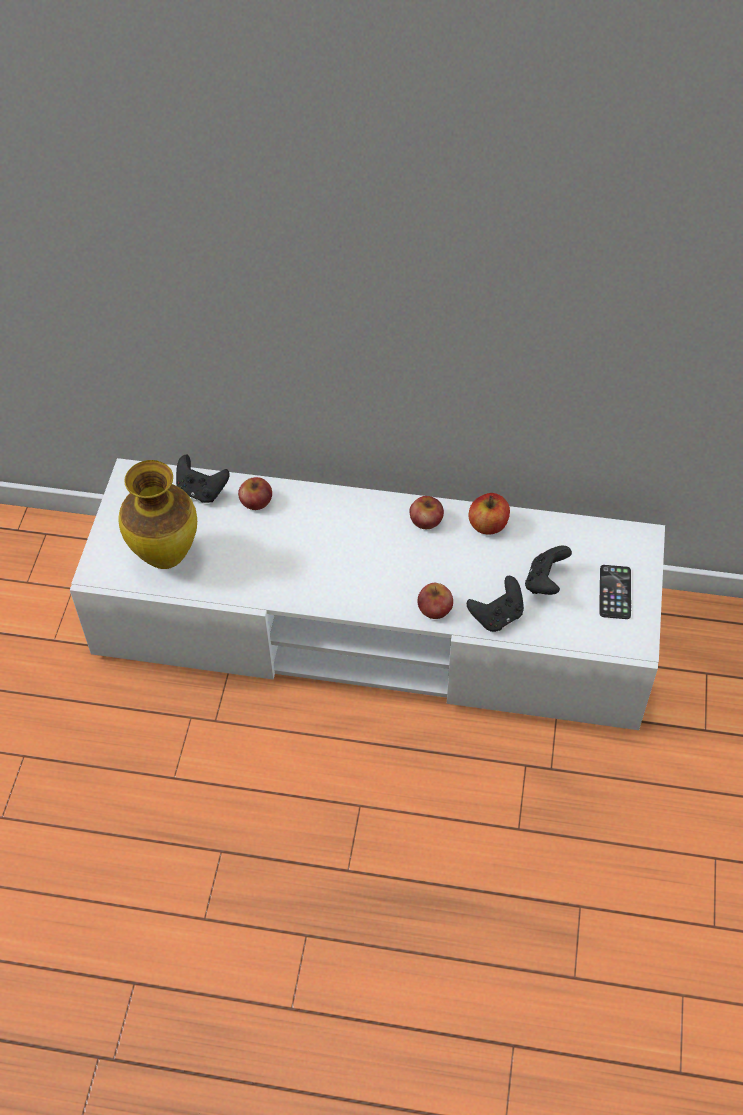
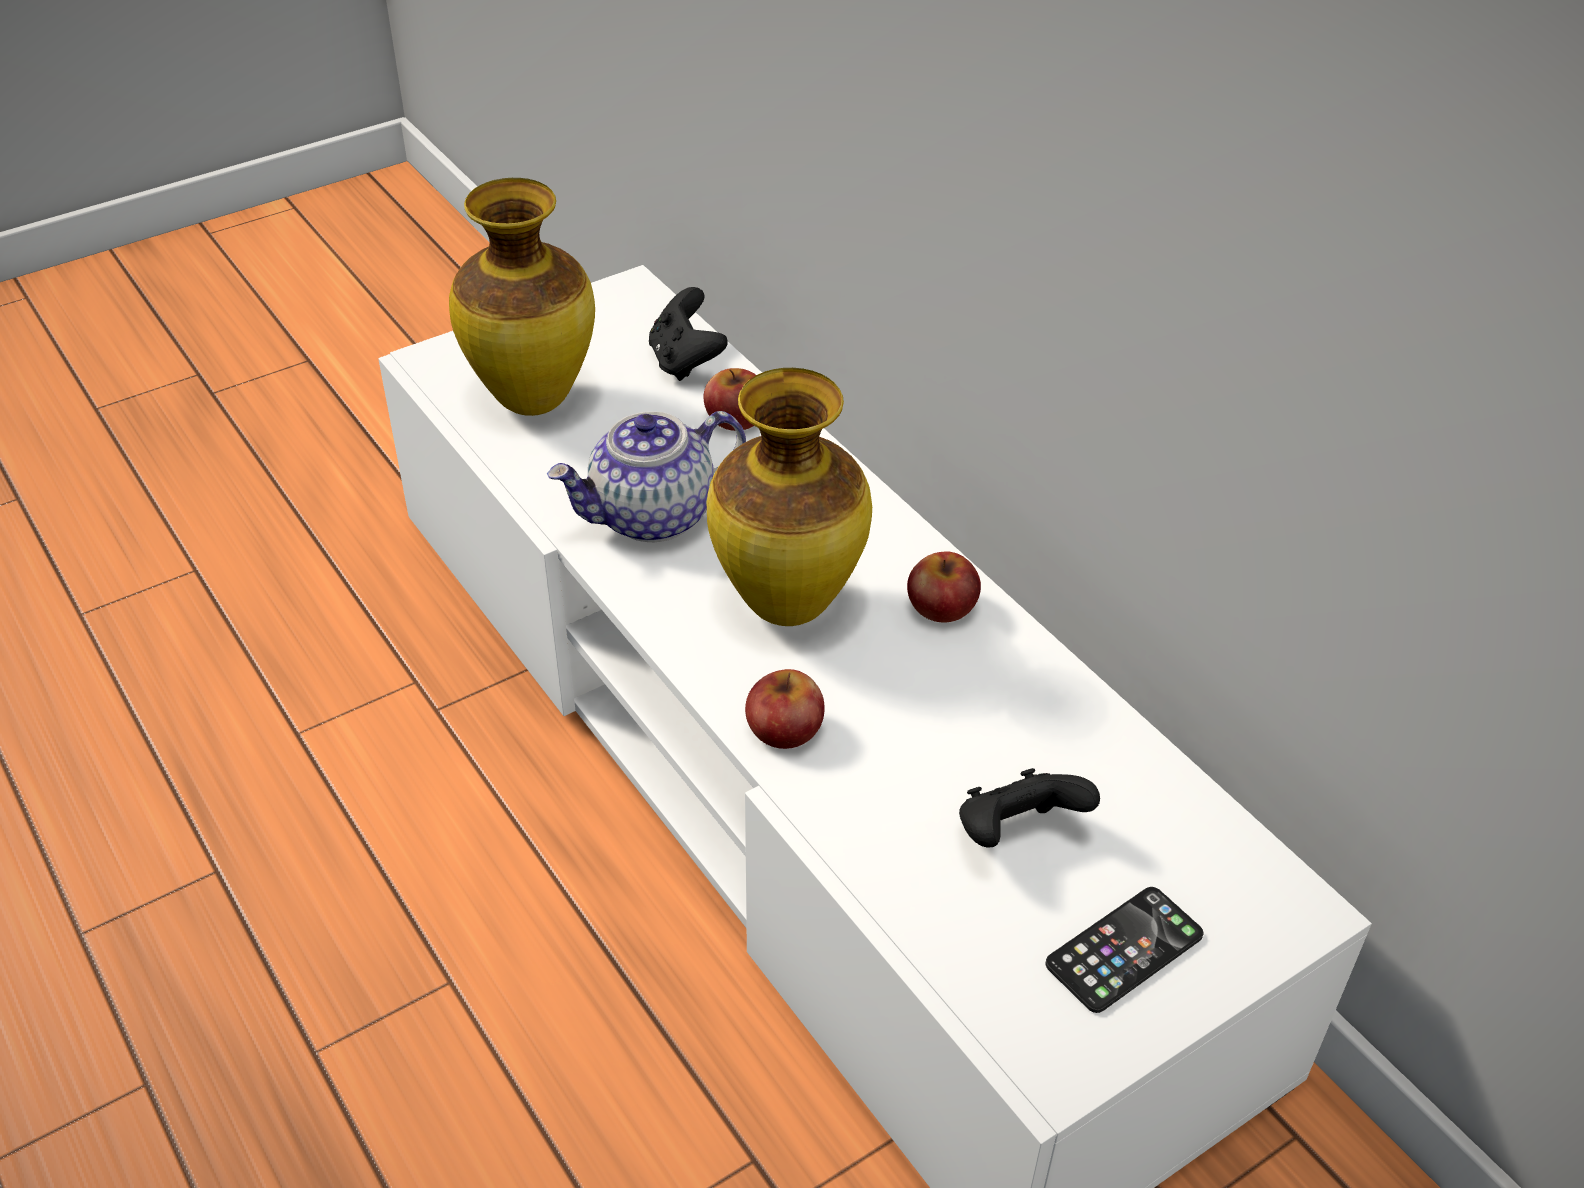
camera: 45 degrees right, 10 degrees down
(283, 568) = (652, 516): none -> teapot
(378, 562) = (790, 607): none -> vase
(488, 525) = (1032, 683): apple -> none
(497, 616) = (865, 817): black game controller -> none

